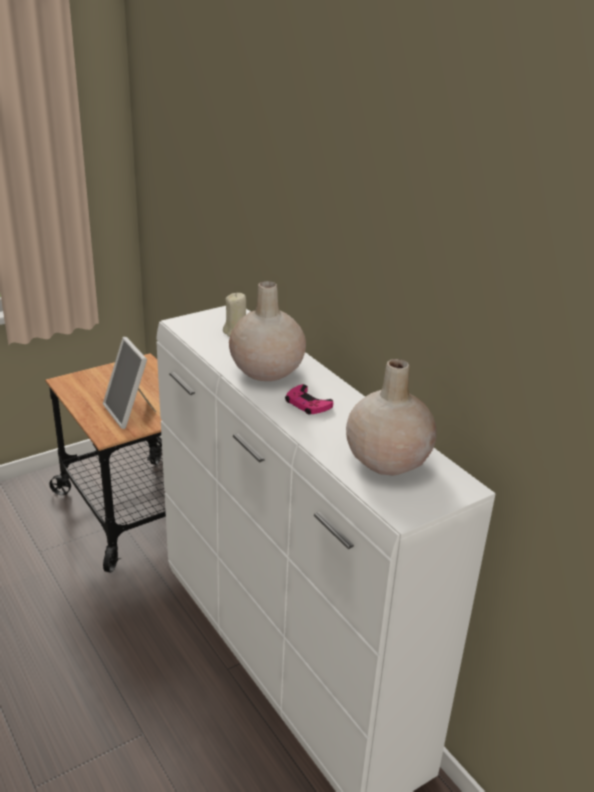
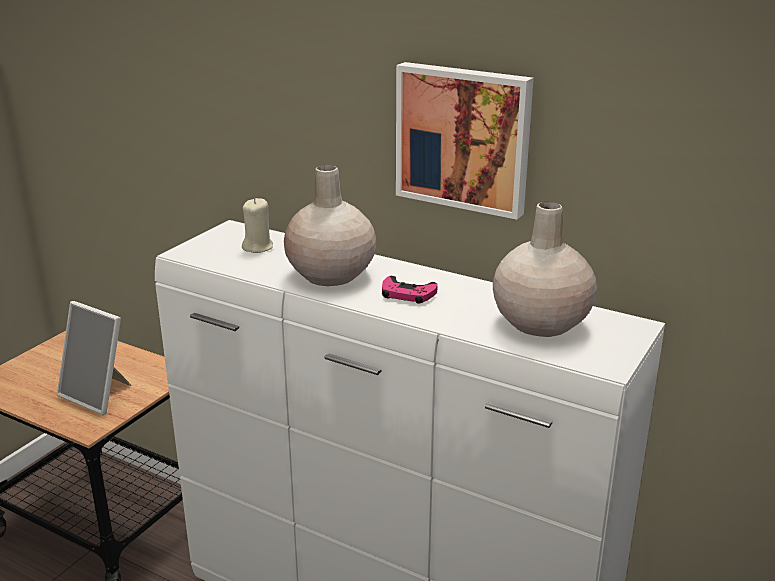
camera: 25 degrees left, 5 degrees down
(383, 283) = (464, 138): none -> picture

